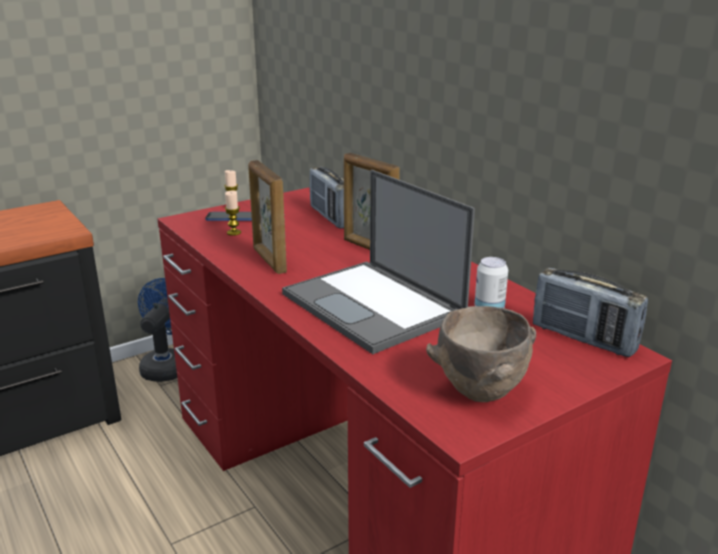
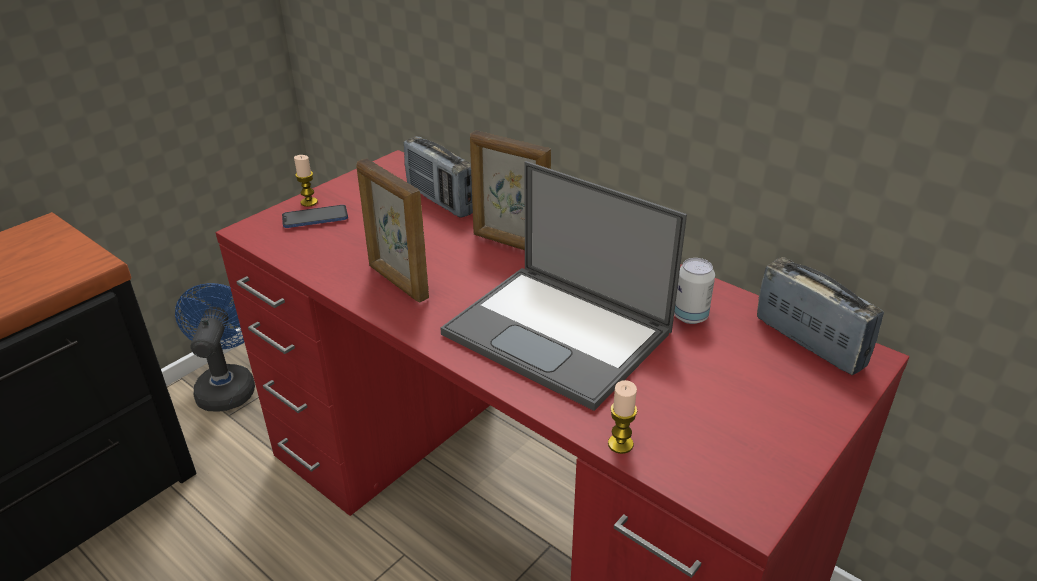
camera: 15 degrees left, 10 degrees up
(234, 232) = (330, 242): candle -> candle (620, 444)
(479, 392) = (739, 445): brown bowl -> none
(583, 338) = (809, 342): radio -> radio turned 150 degrees counterclockwise

